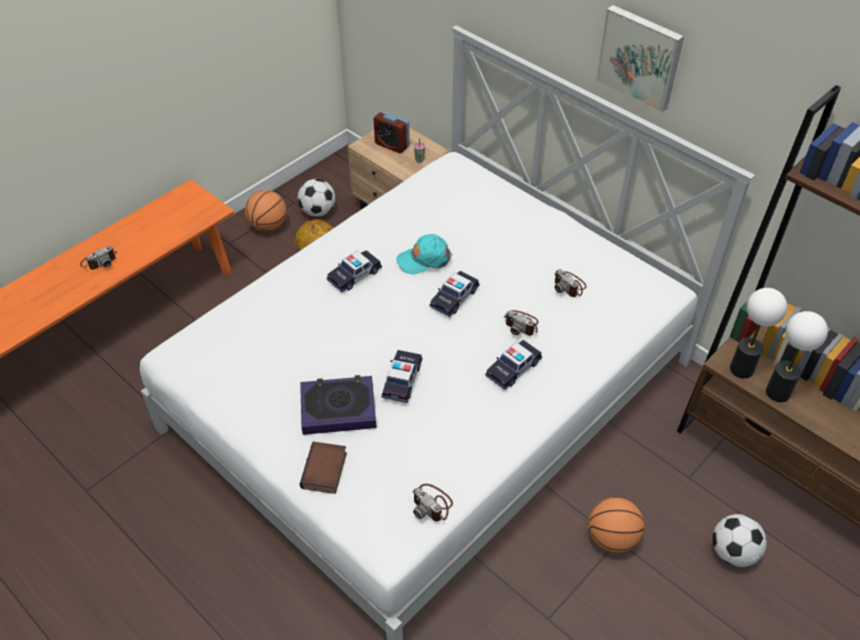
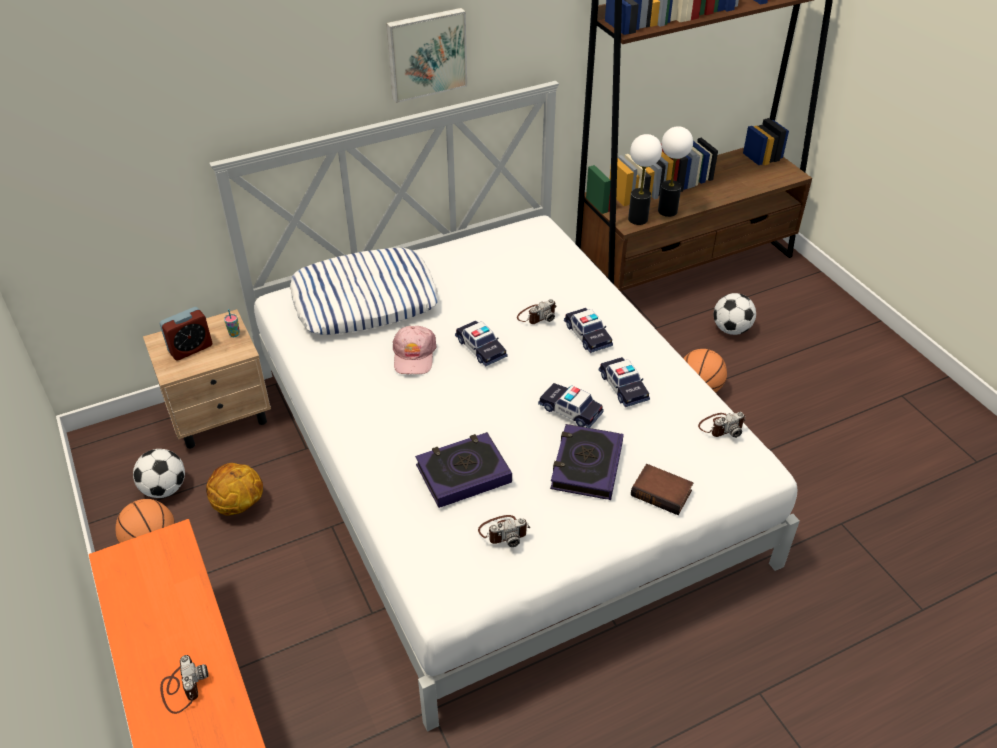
camera: 70 degrees left, 5 degrees down
(296, 328) = (463, 473): none -> book
(354, 275) = (407, 412): toy car -> toy car (623, 387)
(424, 259) = (414, 355): turquoise cap -> pink cap
(480, 208) = (365, 300): none -> pillow
(569, 285) = (503, 275): camera -> camera (504, 531)

